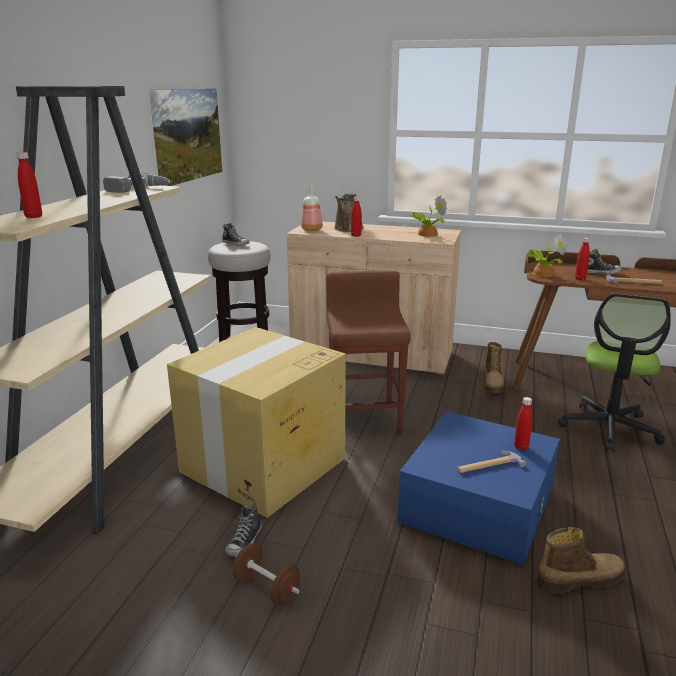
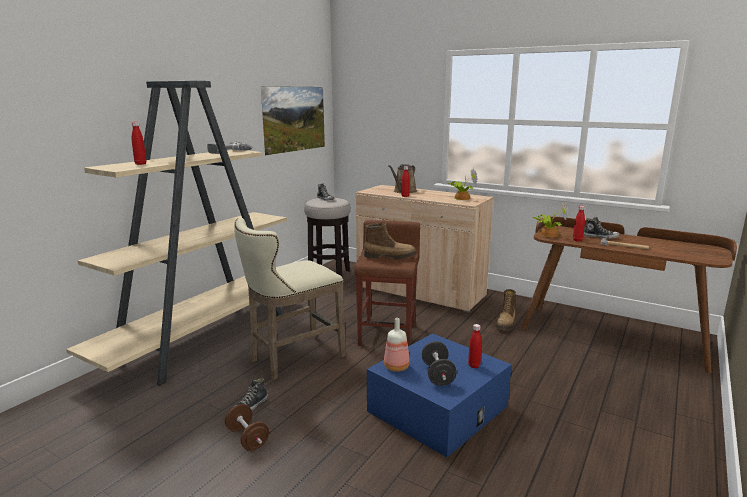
camera: 15 degrees right, 5 degrees down
(262, 466) = (292, 358): cardboard box -> beige stool
(312, 229) = (377, 190): bottle -> bottle (397, 367)
(488, 465) = (437, 375): hammer -> black dumbbell
(579, 579) = (487, 476): boot -> boot (390, 257)
(609, 428) = (587, 369): office chair -> none

